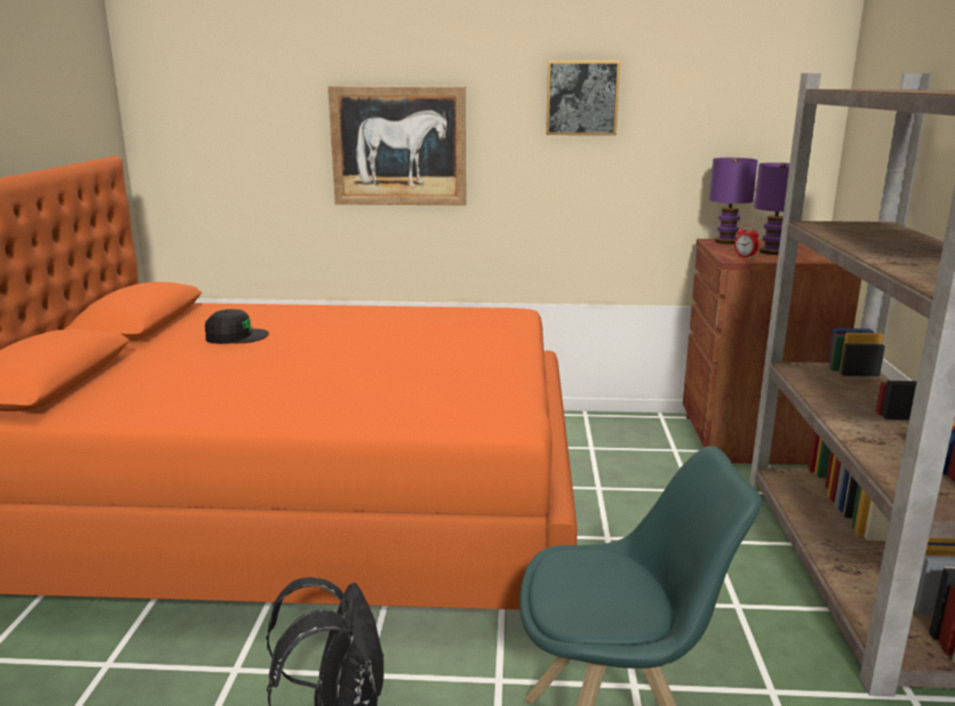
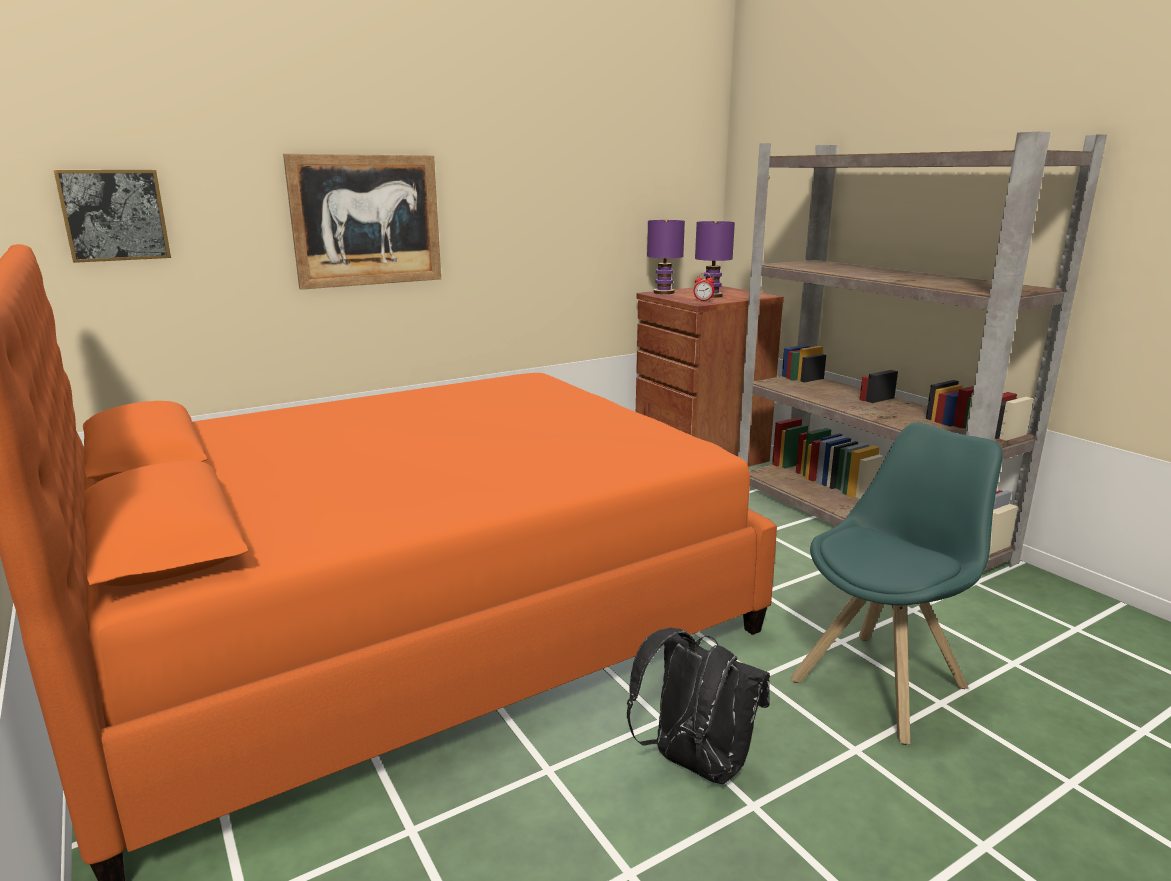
camera: 35 degrees left, 0 degrees up
(236, 336) = (303, 444): black cap -> none
(582, 98) = (538, 168): picture -> picture (114, 215)

